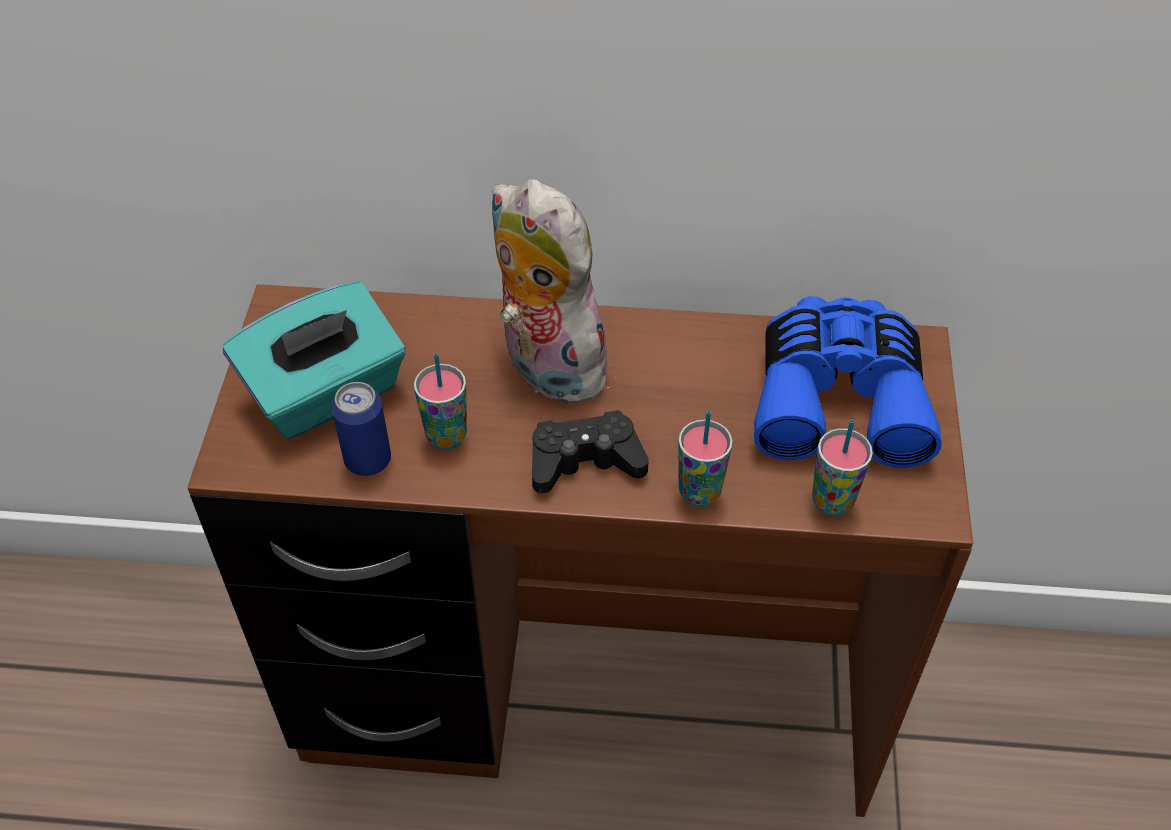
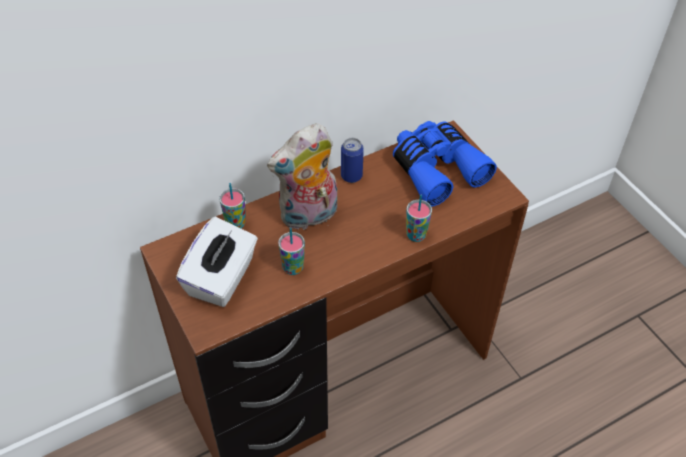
camera: 35 degrees left, 0 degrees up
(326, 394) = (222, 278): turquoise tissue box -> white tissue box
(368, 460) = (268, 296): can -> can (351, 176)
(545, 366) = (309, 216): plush toy -> plush toy turned 45 degrees counterclockwise
(585, 461) = (360, 247): black game controller -> none
(832, 501) = (468, 211): cup -> cup (235, 224)

